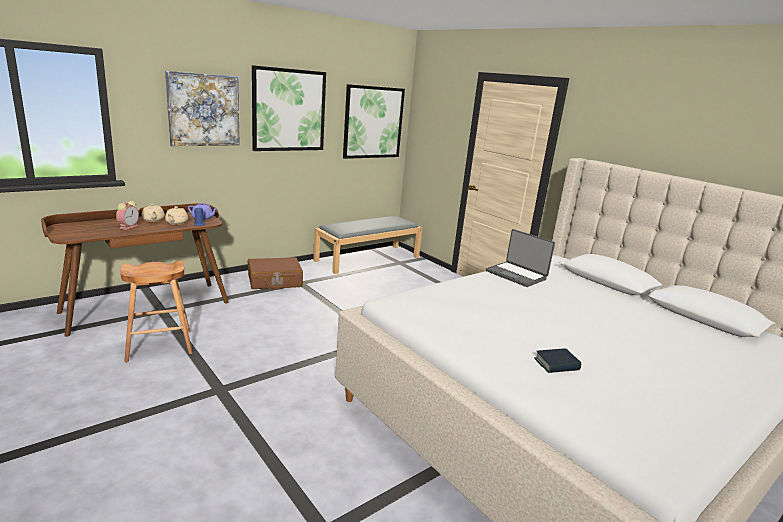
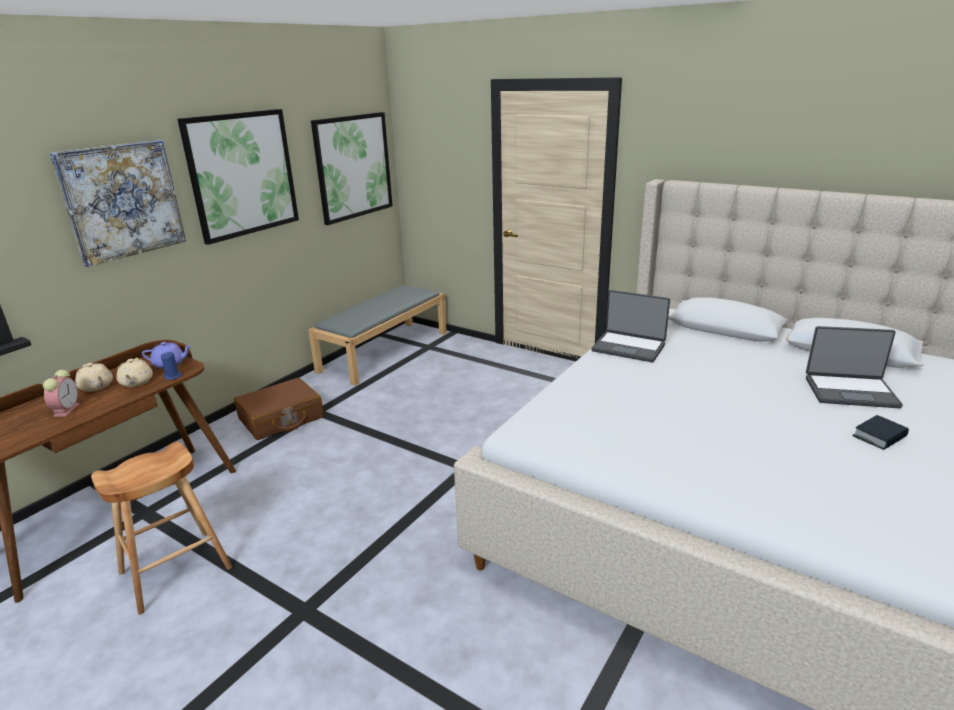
camera: 15 degrees left, 5 degrees up
(556, 364) = (763, 467): book -> book (879, 437)
(678, 340) = (850, 391): none -> laptop

